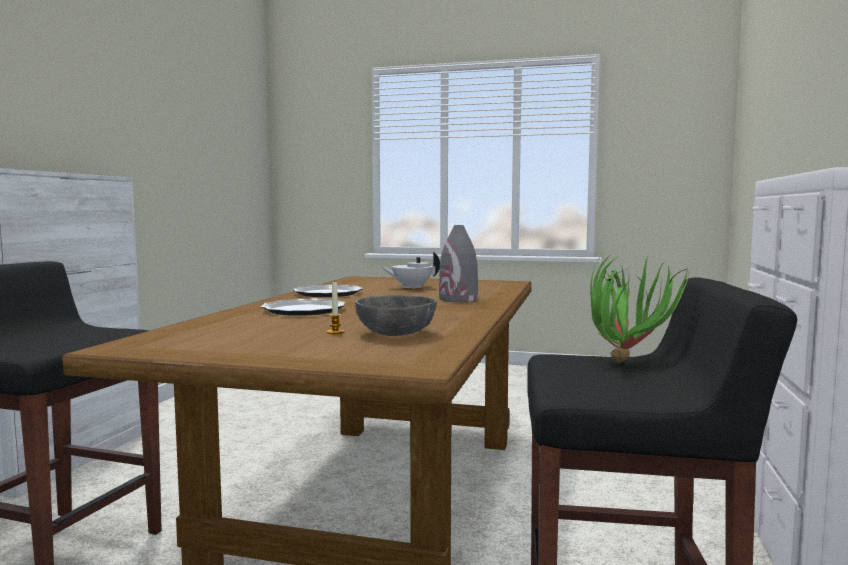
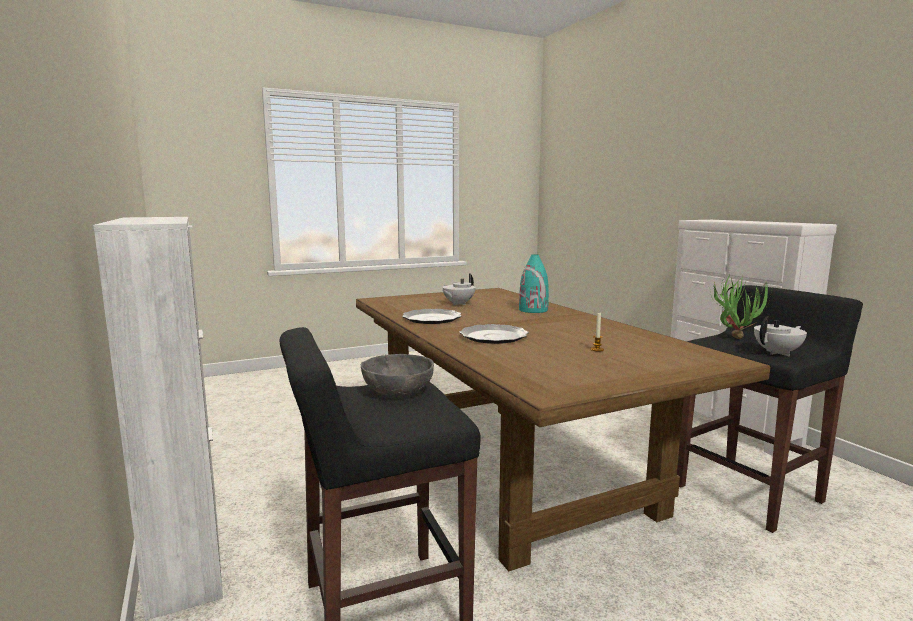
camera: 40 degrees left, 5 degrees up
(395, 333) = (625, 343): grey bowl -> grey bowl (398, 391)
(458, 299) = (533, 310): grey vase -> turquoise vase
(594, 385) = (778, 353): none -> white teapot

